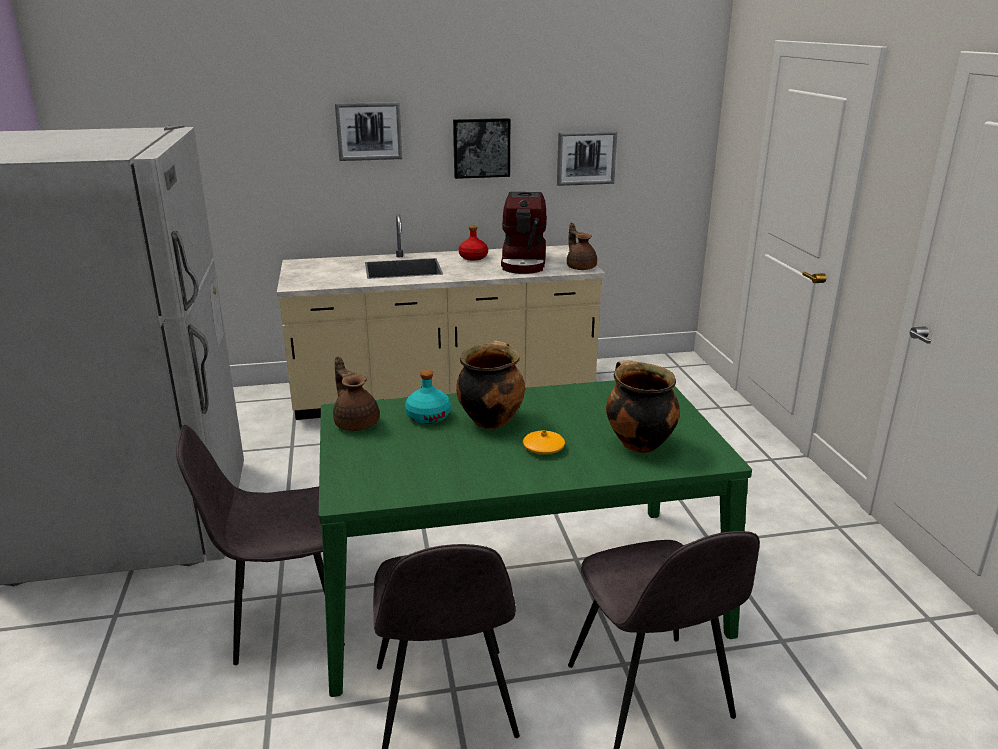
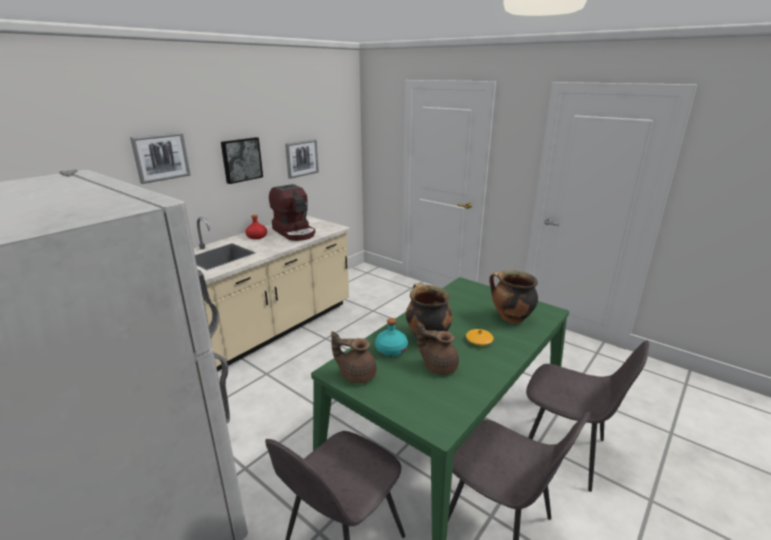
camera: 40 degrees left, 0 degrees up
(580, 267) = (332, 227): brown teapot -> brown teapot (438, 366)

